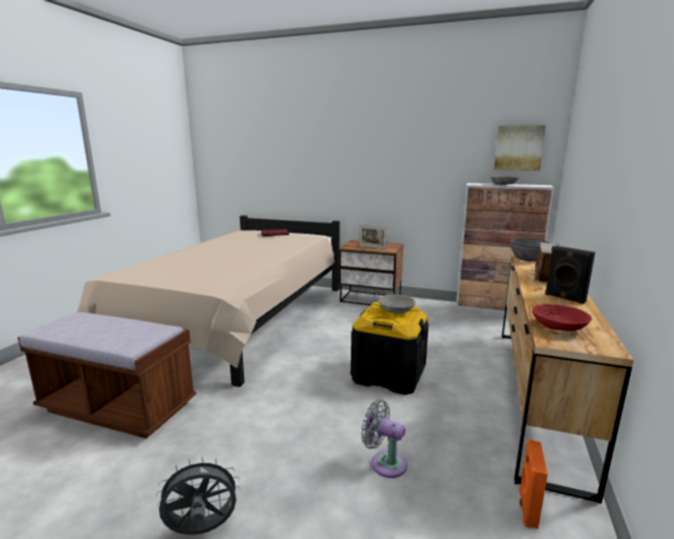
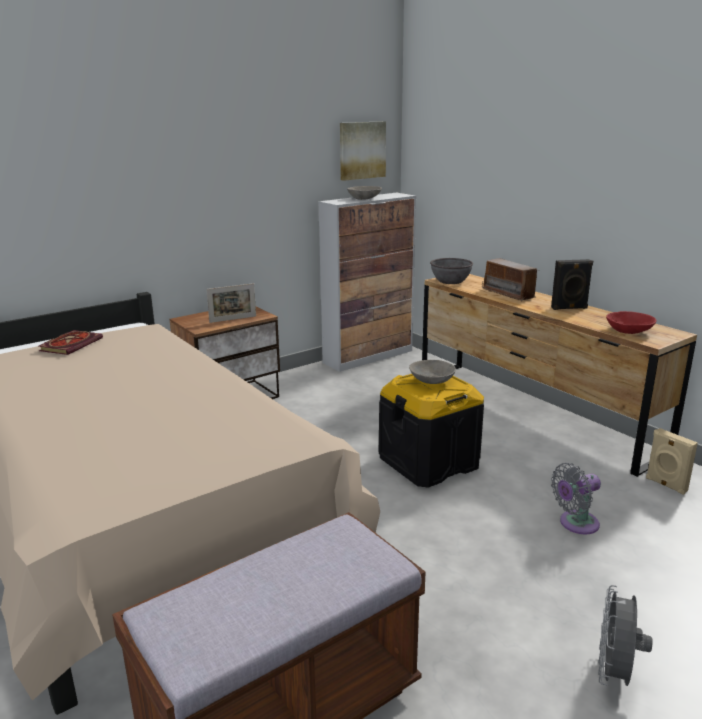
camera: 55 degrees left, 5 degrees up
(527, 508) = (665, 485): orange speaker -> beige speaker

